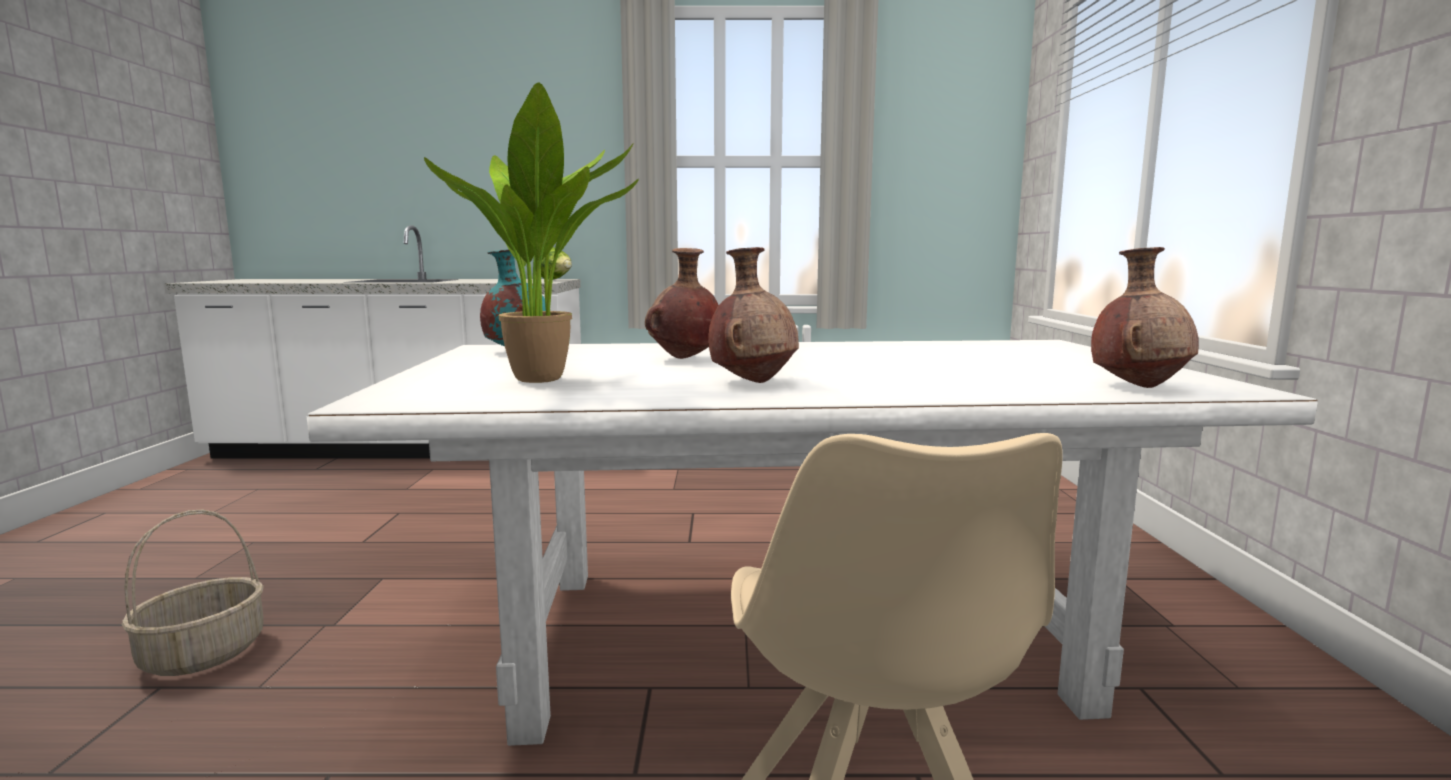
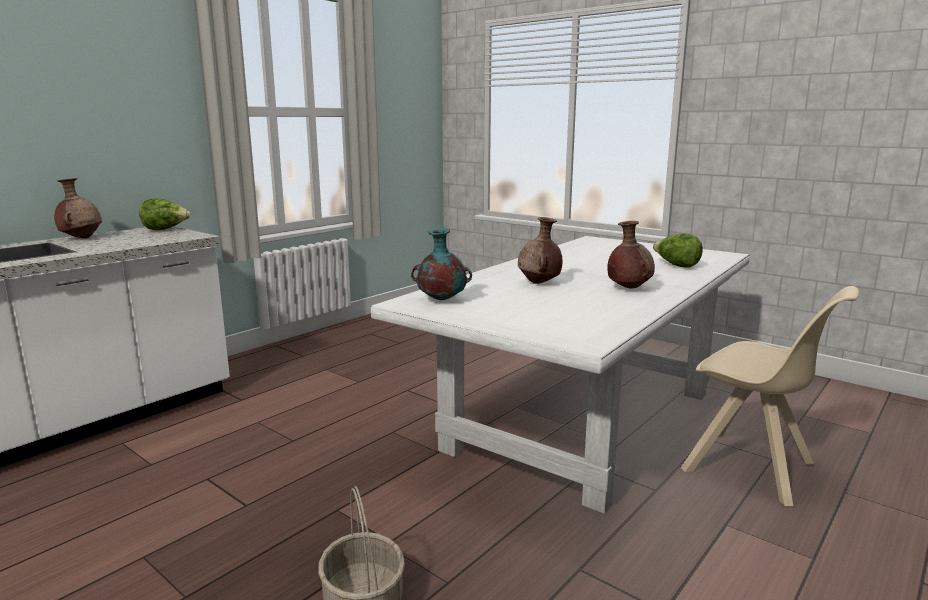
camera: 50 degrees left, 5 degrees up
(548, 379) = (566, 311): potted plant -> none
(1003, 381) = (676, 266): none -> lettuce
(1138, 386) = (709, 259): brown vase -> brown vase (81, 238)

